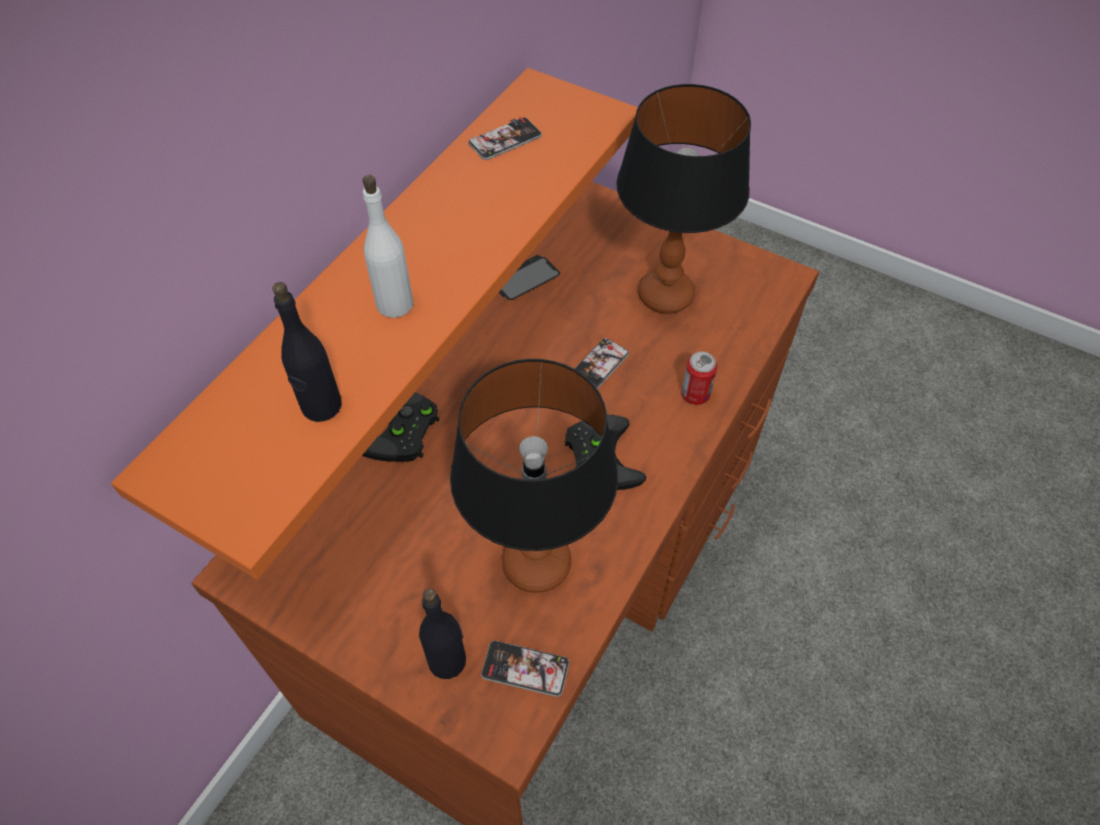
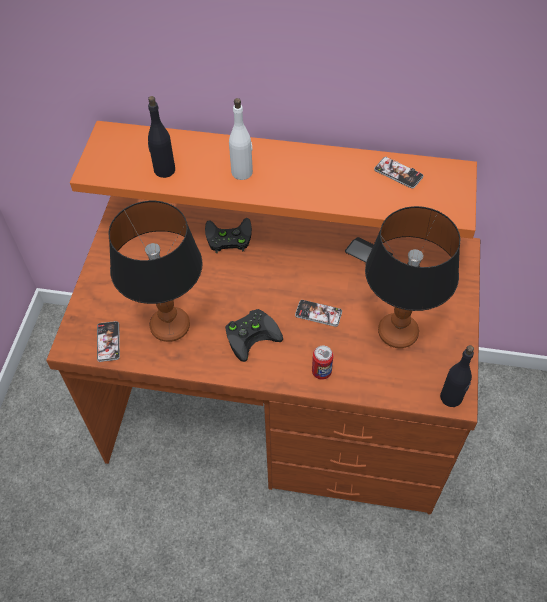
camera: 70 degrees right, 0 degrees up
(447, 660) = (102, 307): black bottle -> black bottle (451, 397)

